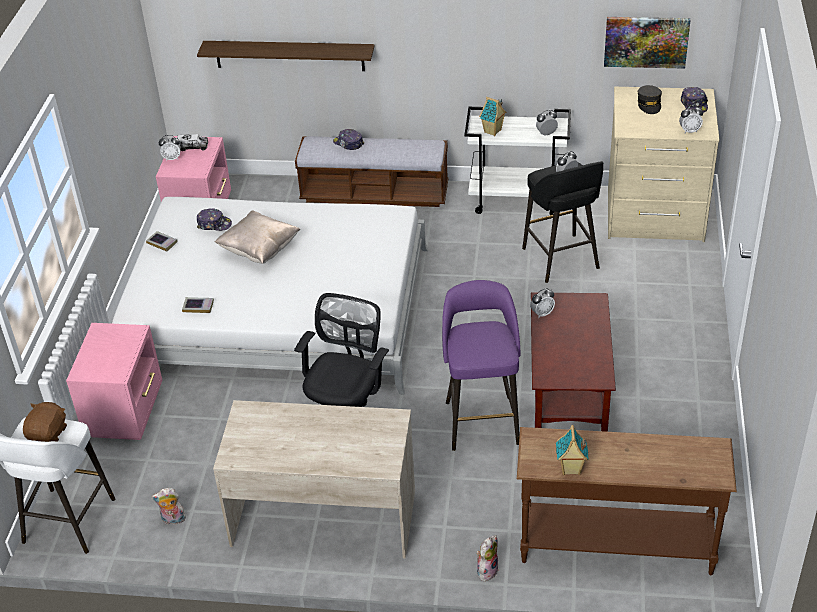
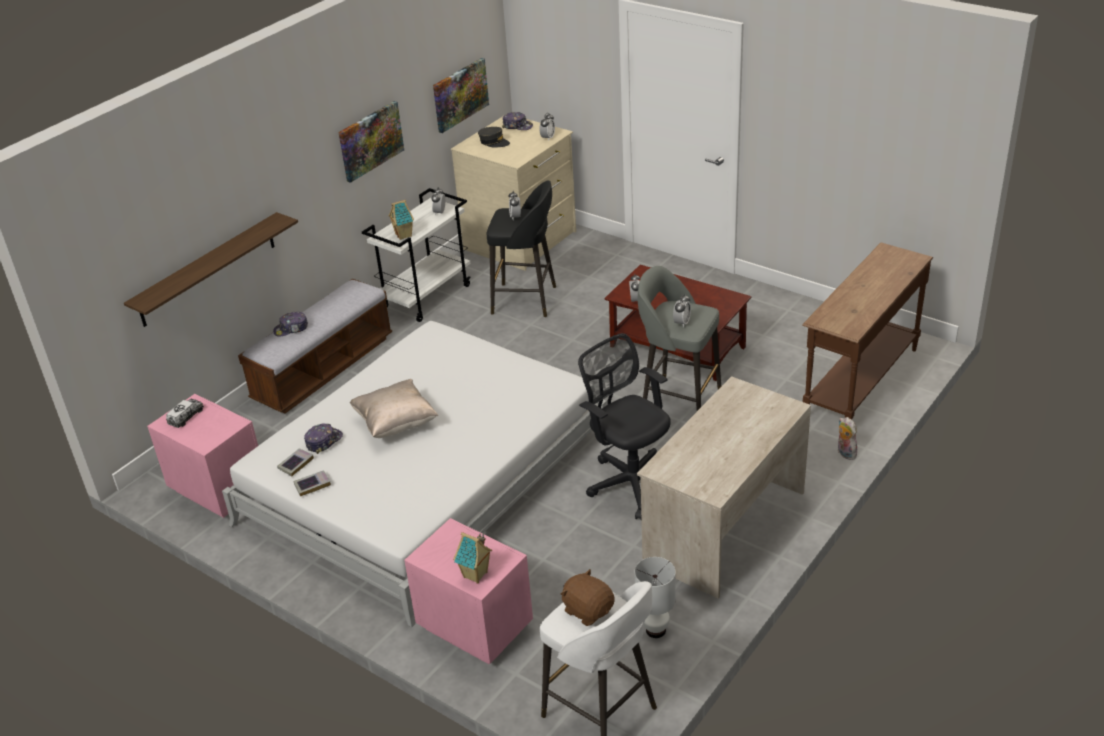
camera: 60 degrees left, 5 degrees down
(172, 158) = (187, 436): alarm clock -> alarm clock (682, 323)
(172, 520) = (655, 630): plush toy -> white table lamp
(198, 307) = (439, 486): book -> book (296, 464)
(482, 420) = (678, 402): purple stool -> grey stool
(505, 33) = (370, 140): none -> picture
(570, 469) = (866, 315): toy house -> toy house (476, 575)

